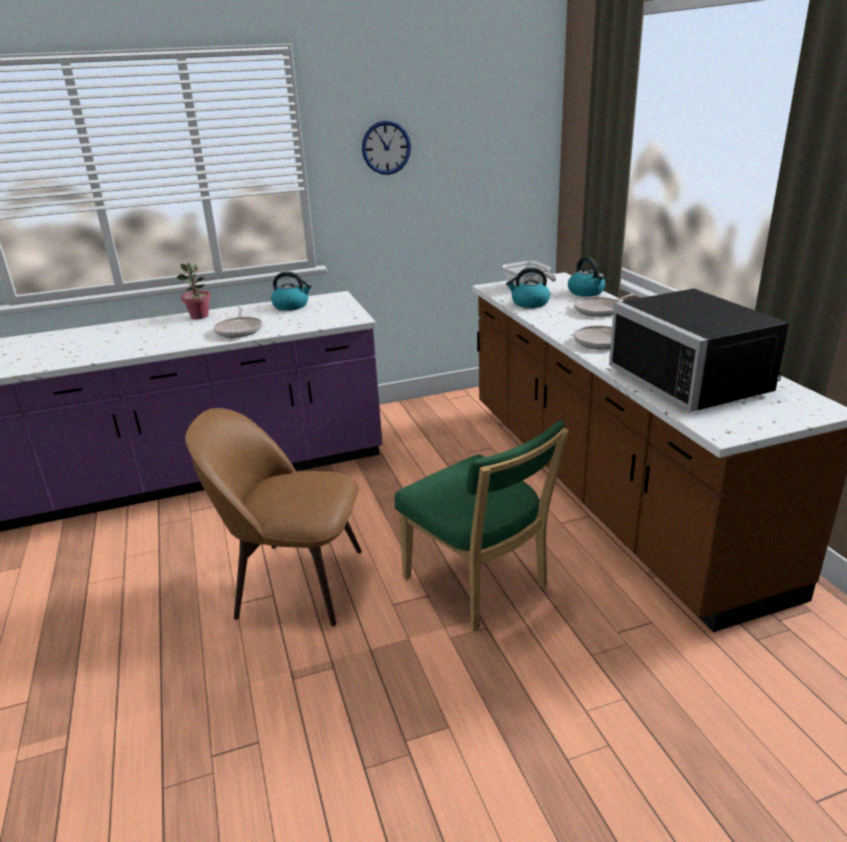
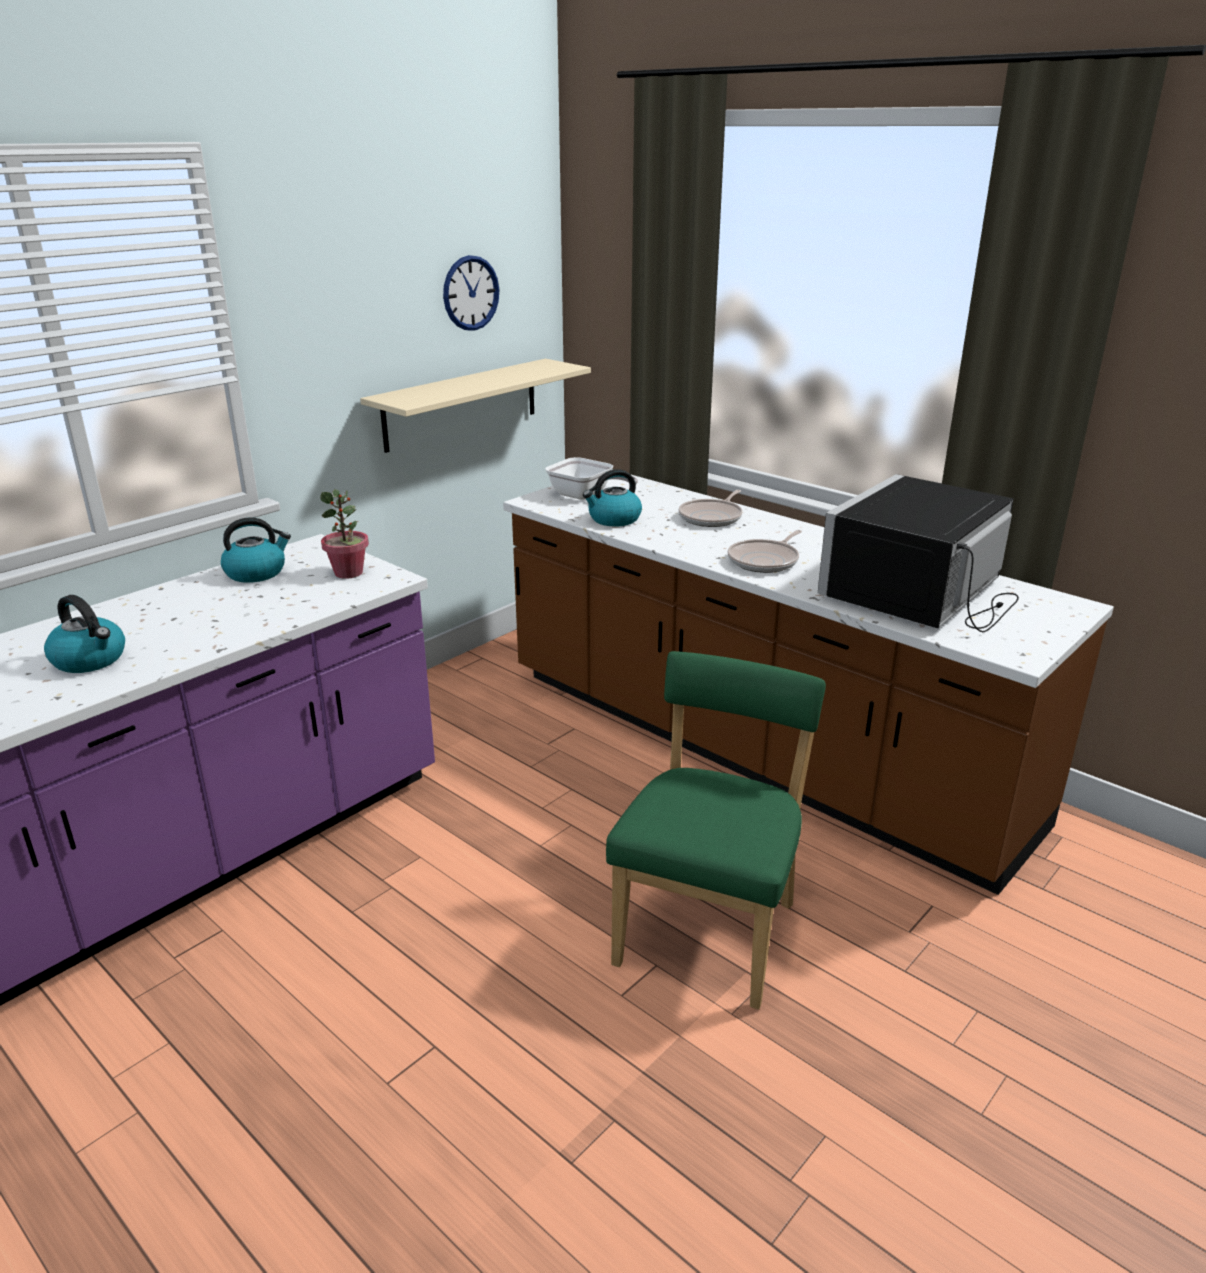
camera: 30 degrees left, 0 degrees up
(199, 316) = (104, 616): potted plant -> potted plant (349, 573)
(239, 330) = (213, 629): frying pan -> none
(294, 582) = (452, 1014): brown chair -> none
(386, 147) = (348, 306): wall clock -> wall clock (471, 293)
(469, 219) = (461, 404): none -> beige shelf
(479, 586) = (710, 928): green chair -> green chair turned 90 degrees counterclockwise
(586, 292) = (667, 494): kettle -> kettle (90, 660)
(697, 380) = (921, 594): black microwave -> black microwave turned 90 degrees clockwise

